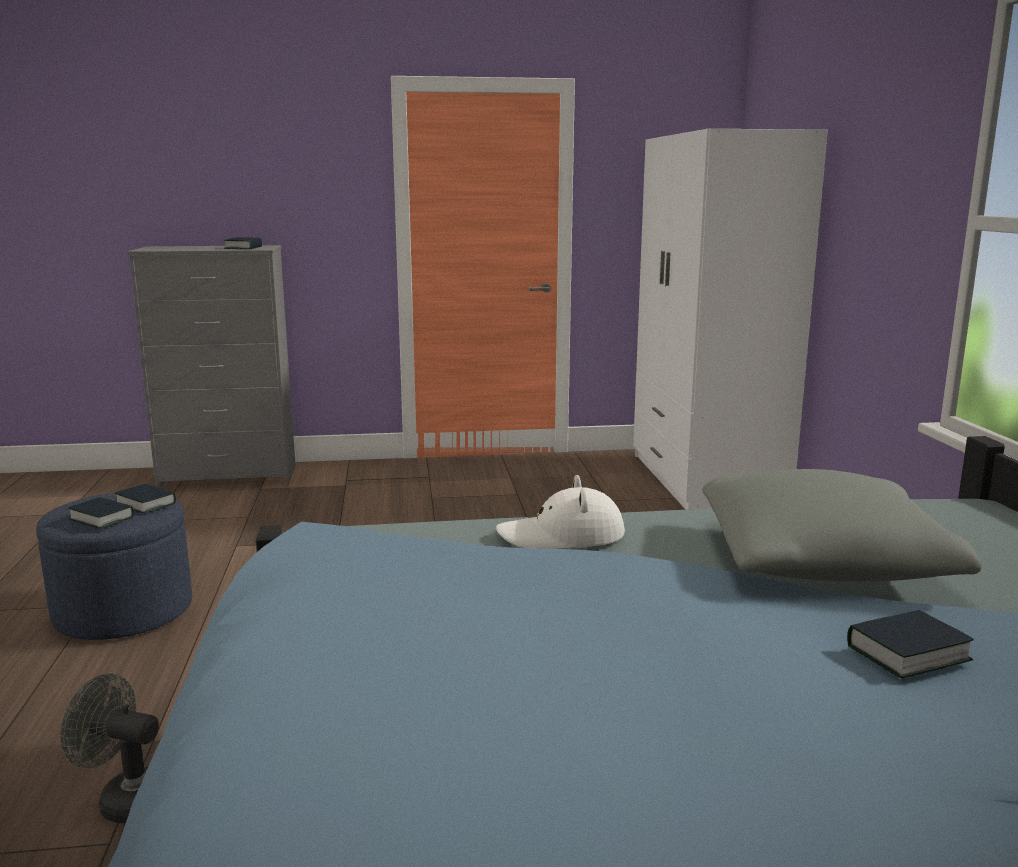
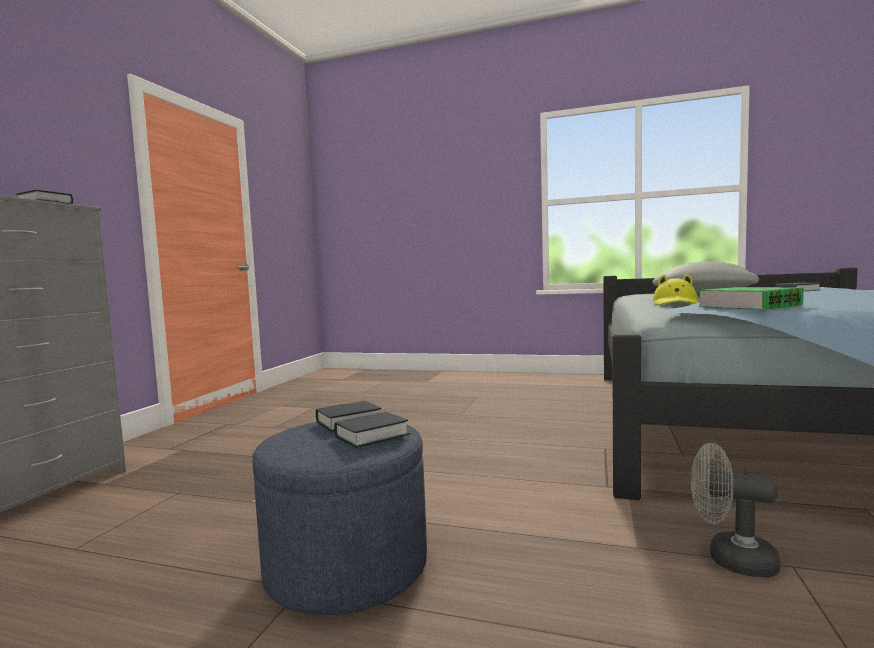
camera: 65 degrees left, 10 degrees down
(126, 800) = (731, 559): grey fan -> grey fan turned 75 degrees clockwise
(337, 568) = (749, 306): none -> book
(562, 536) = (676, 304): white hat -> yellow hat
(704, 481) = (368, 376): white wardrobe -> none

